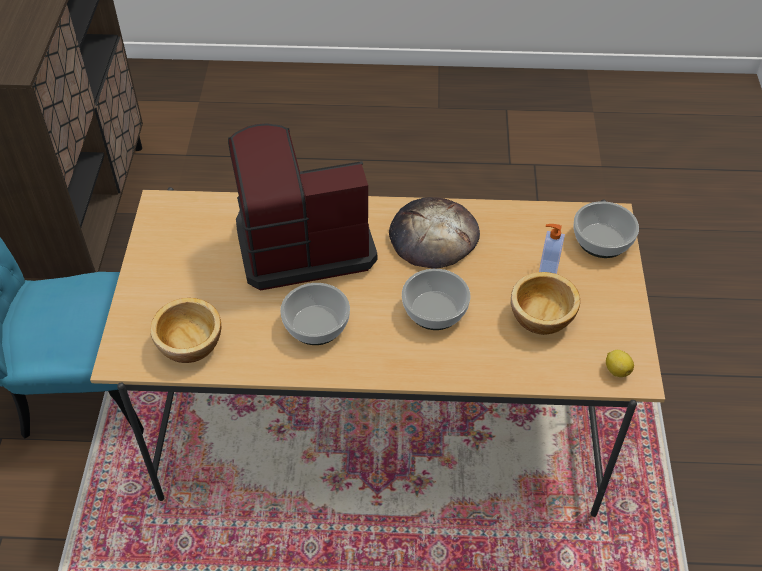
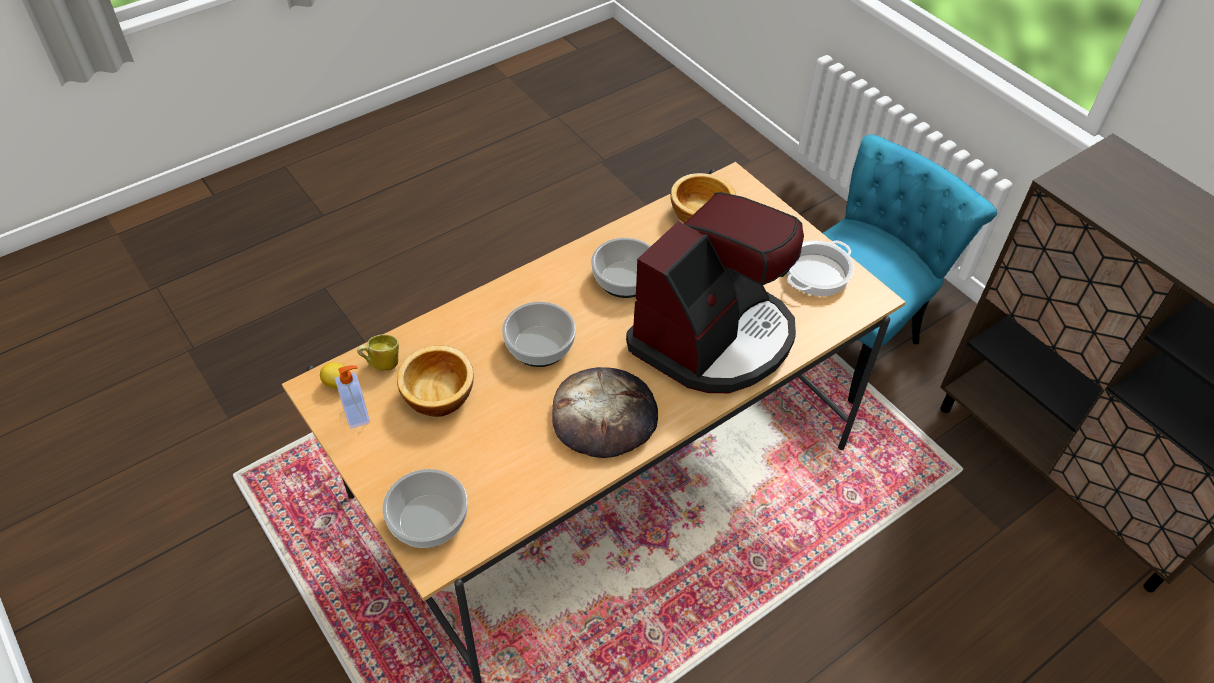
camera: 140 degrees right, 0 degrees up
(171, 241) = (817, 273): none -> cooking pot
(547, 269) = (465, 447): soap dispenser -> soap dispenser (358, 415)
(571, 368) = (381, 363): none -> mug

